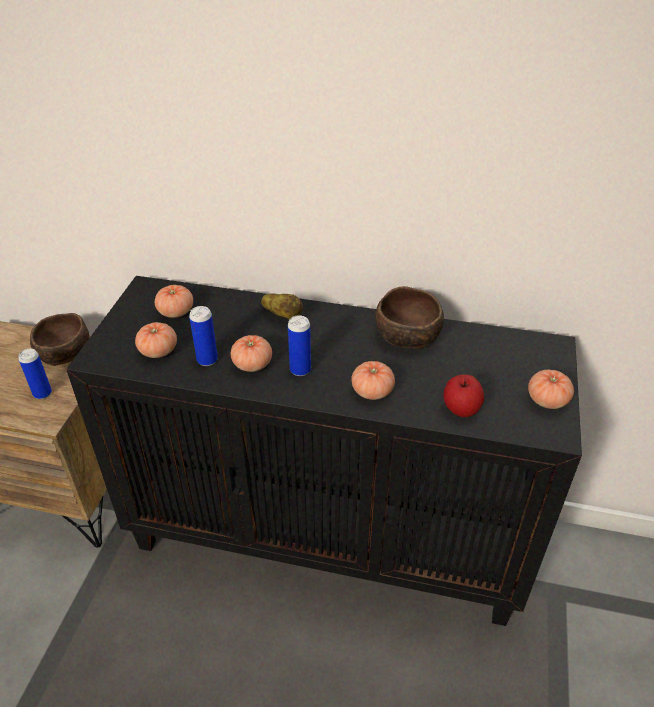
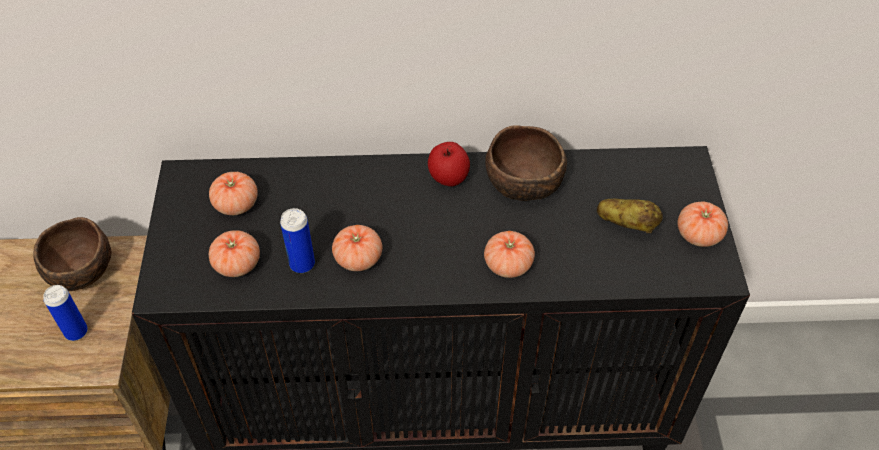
camera: 15 degrees left, 10 degrees up
(283, 315) = (370, 183): potato -> potato (627, 224)
(300, 370) = (417, 254): can -> none
(461, 408) = (611, 266): apple -> apple (448, 177)

